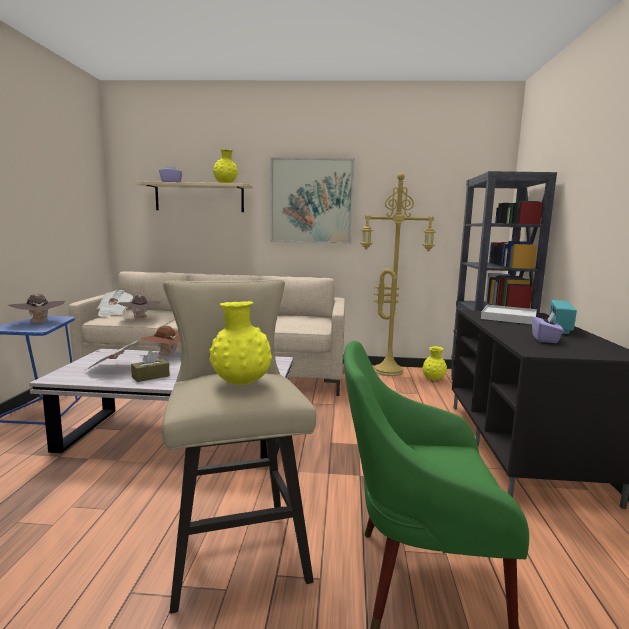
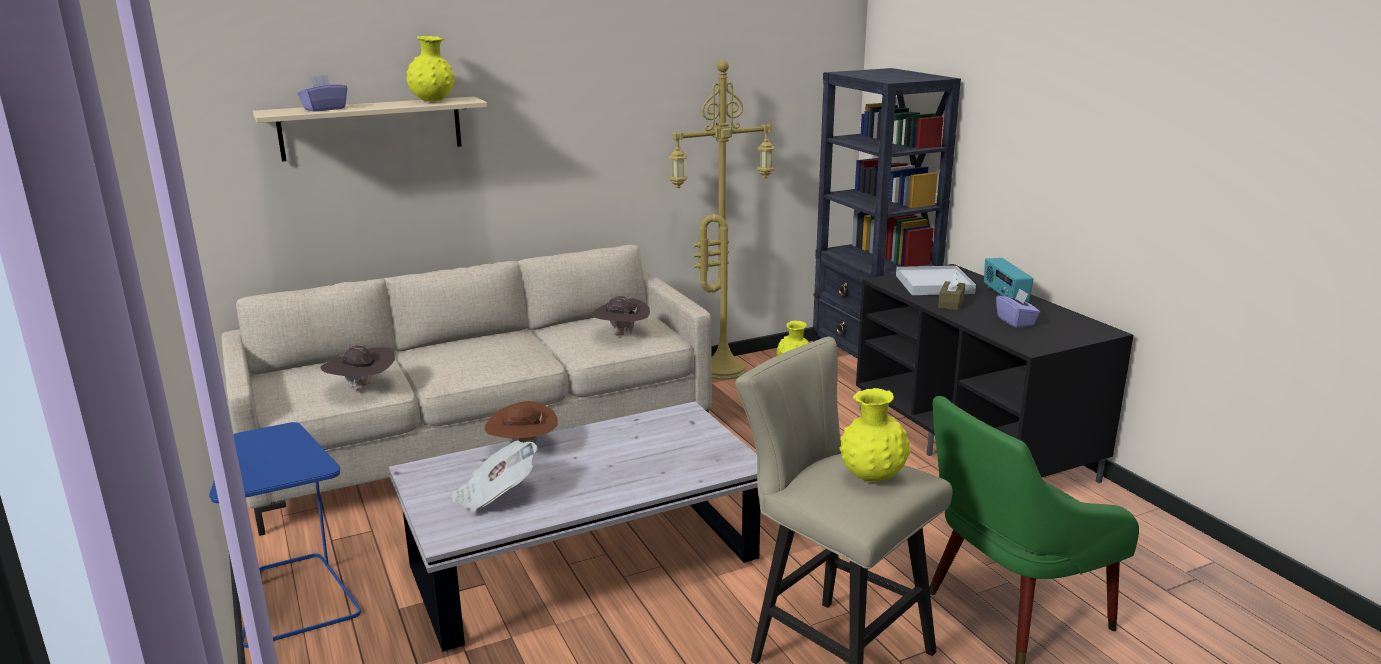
camera: 30 degrees left, 10 degrees up
(39, 323) = (277, 454): brown hat -> brown hat (621, 335)
(113, 313) = (279, 387): newspaper -> none
(150, 376) = (576, 491): brown tissue box -> brown tissue box (951, 303)
(311, 201) = (579, 114): picture -> none

